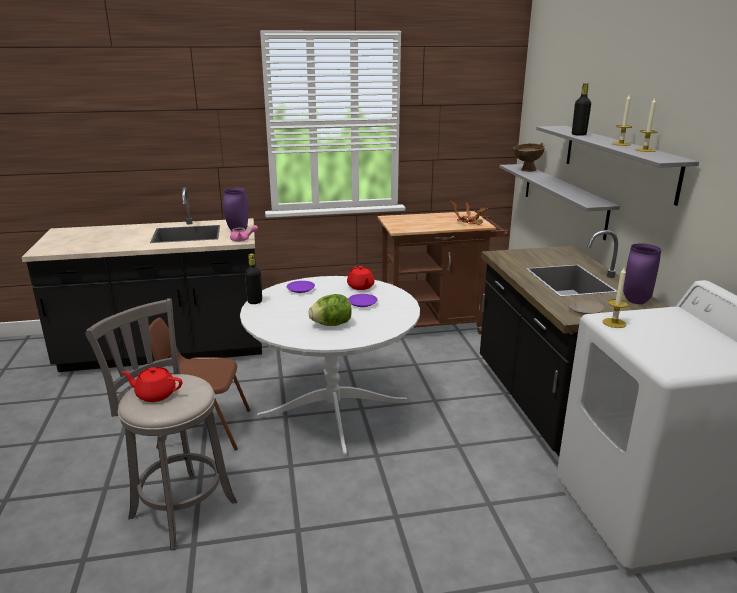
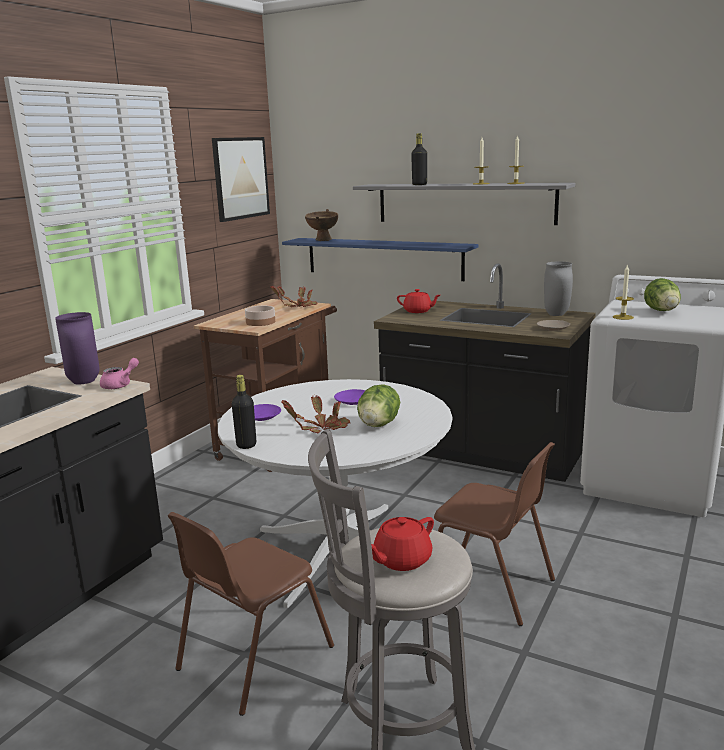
camera: 50 degrees left, 5 degrees down
(304, 310) = (320, 428): none -> potted plant
(360, 287) = (310, 391): red teapot -> red teapot (418, 311)
(360, 485) = (490, 586): none -> brown chair
(413, 226) = (260, 322): none -> bowl
(475, 105) = (240, 178): none -> picture
(563, 198) = (383, 258): grey shelf -> blue shelf
(636, 301) = (557, 314): purple vase -> grey vase
(676, 336) = (663, 311): none -> lettuce

